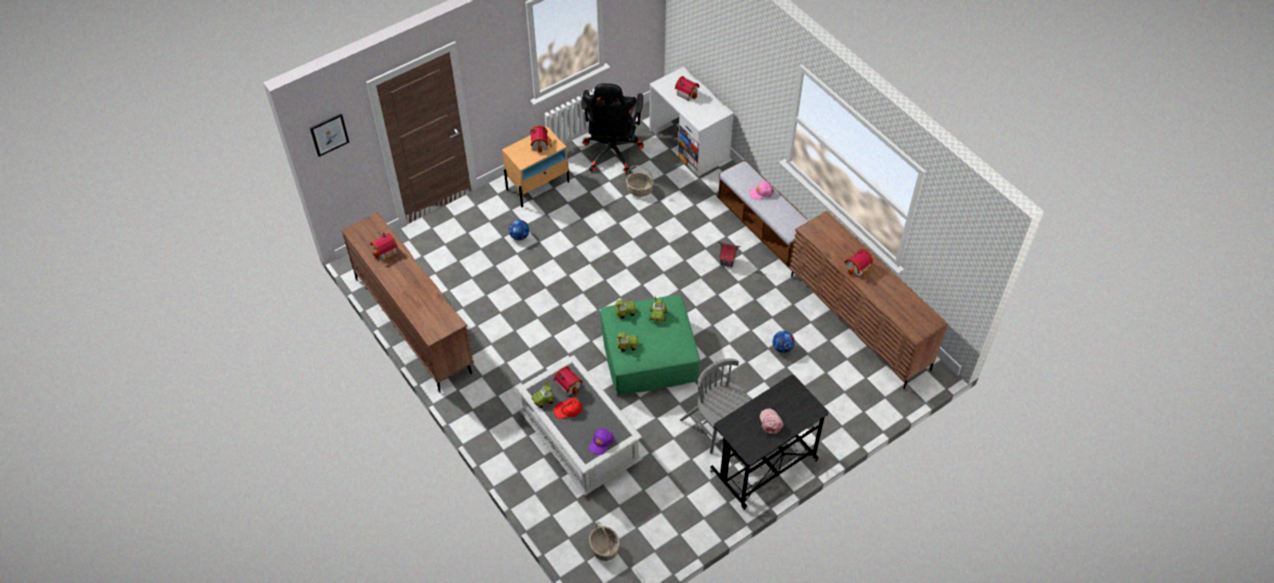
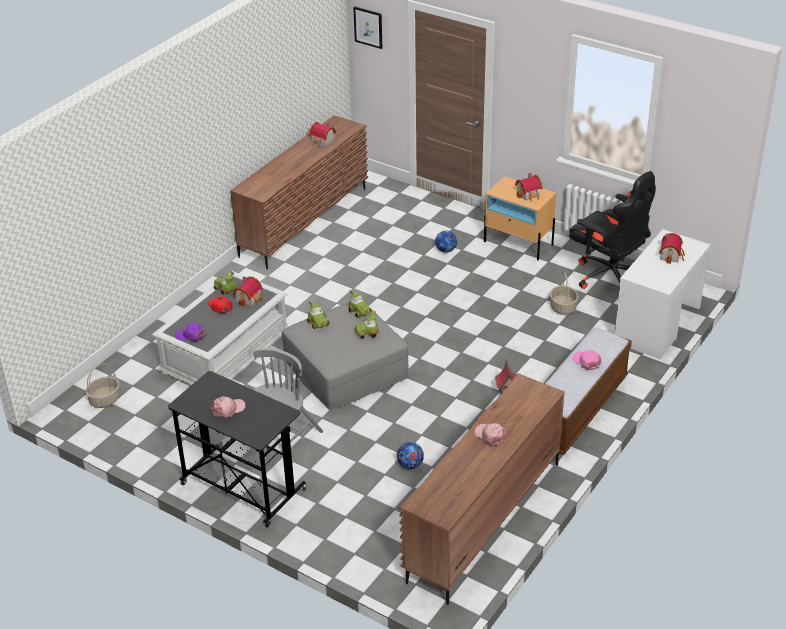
camera: 70 degrees right, 15 degrees down
(613, 149) = (606, 275): black office chair -> black office chair turned 120 degrees counterclockwise
(648, 355) = (345, 369): green ottoman -> grey ottoman
(859, 268) = (490, 435): toy house -> pink cap

